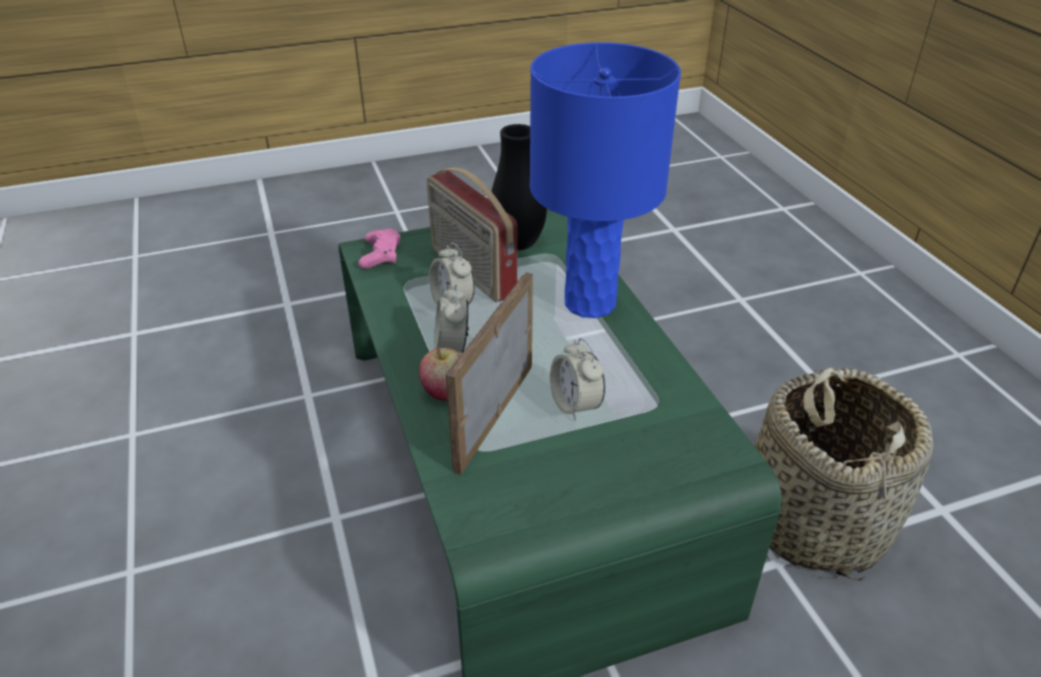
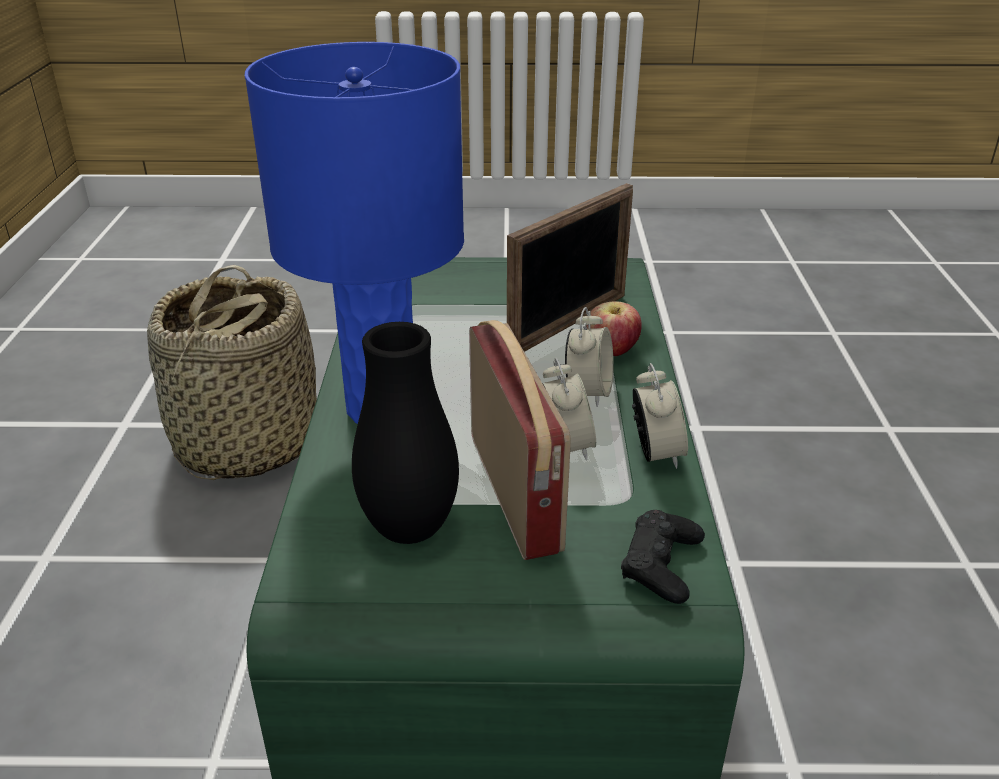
camera: 160 degrees left, 5 degrees down
(380, 255) = (661, 565): pink game controller -> black game controller
(575, 405) = (485, 318): alarm clock -> alarm clock (655, 453)

